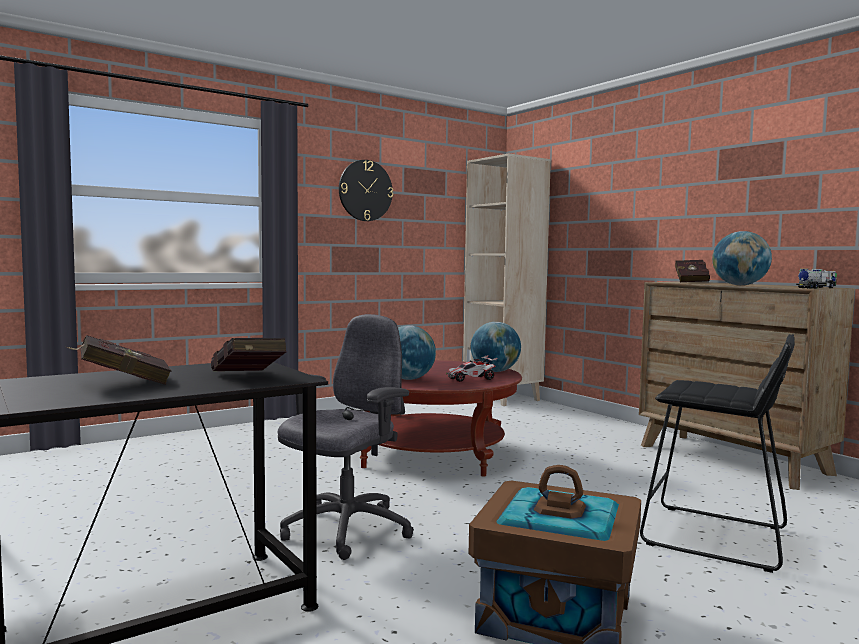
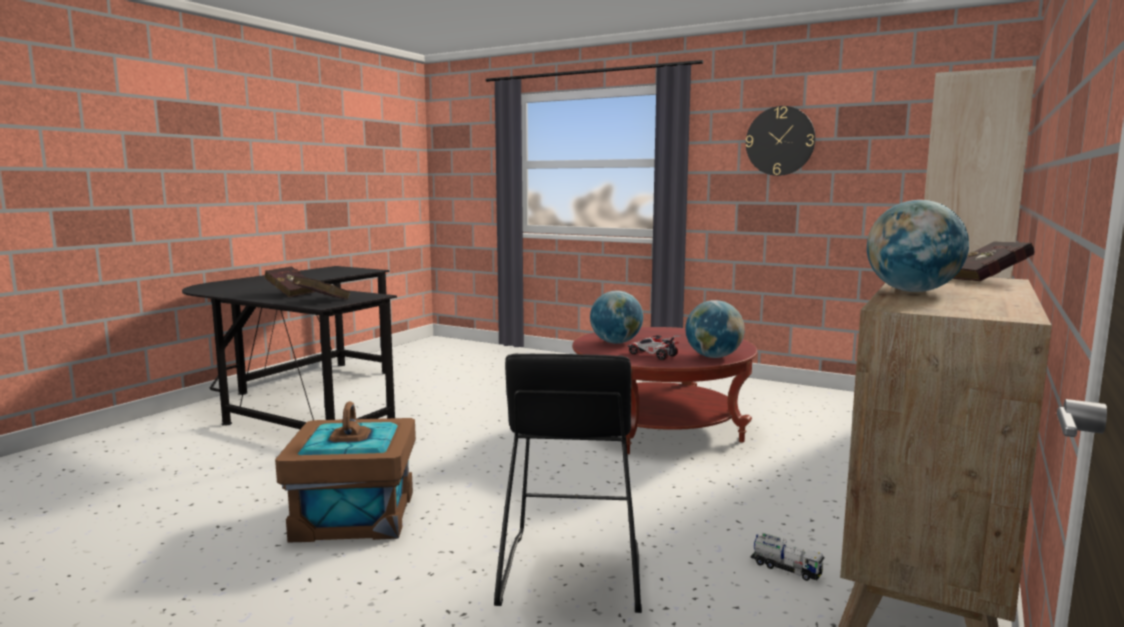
camera: 65 degrees right, 5 degrees up
(345, 531) = (450, 435): grey office chair -> none
(816, 288) = (933, 310): toy truck -> toy truck (786, 569)

